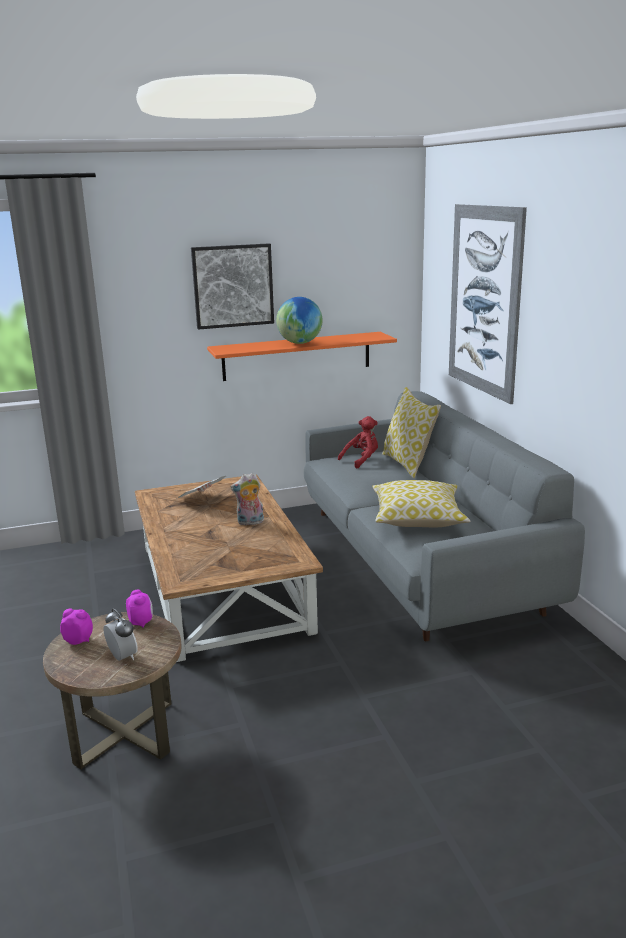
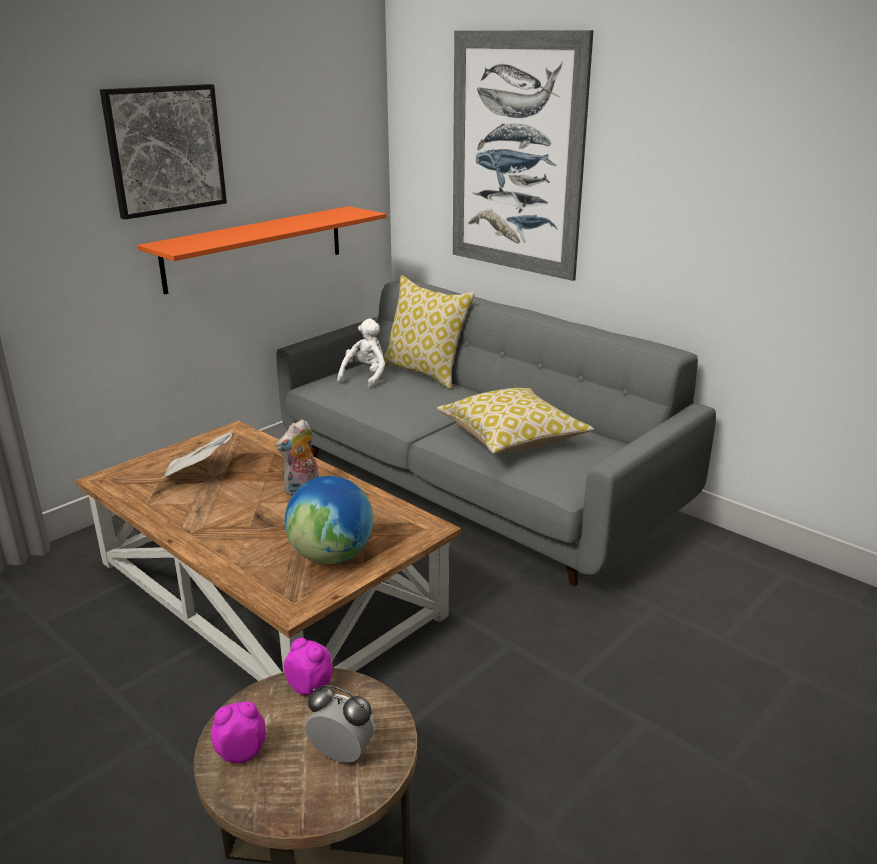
camera: 30 degrees left, 5 degrees up
(300, 343) = (270, 228): globe -> globe (332, 556)
(362, 460) = (365, 377): red plush toy -> white plush toy

